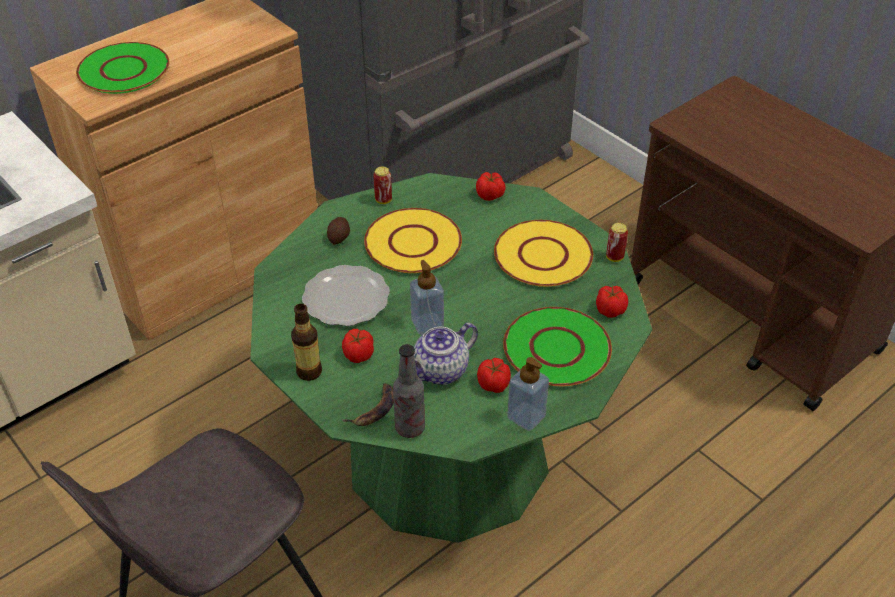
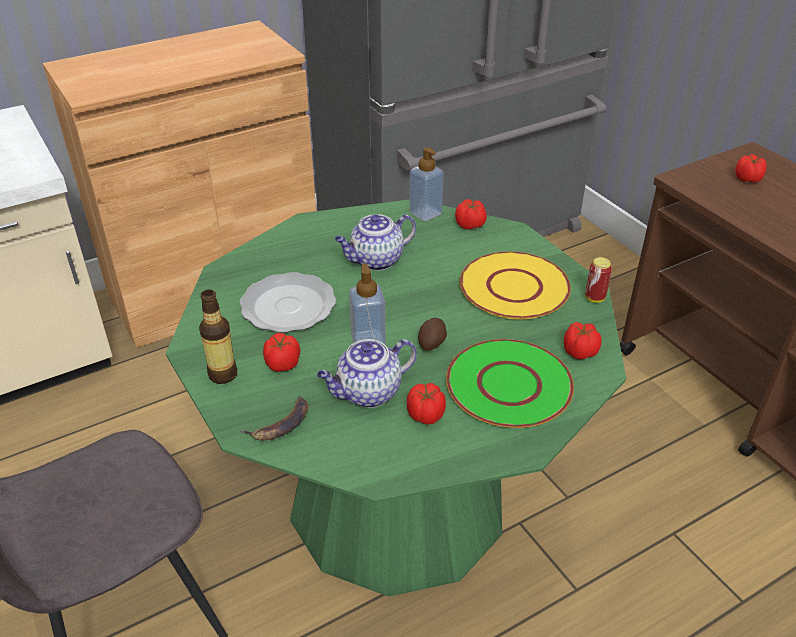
camera: 10 degrees right, 5 degrees down
(123, 70) = (127, 71): green plate -> none
(339, 237) = (301, 247): potato -> potato (432, 342)
(383, 200) = (357, 218): can -> none
(410, 428) = (315, 450): bottle -> none
(413, 243) = (376, 261): yellow plate -> teapot
(526, 416) = (455, 456): soap dispenser -> soap dispenser (425, 213)
(733, 118) = (748, 179): none -> tomato

